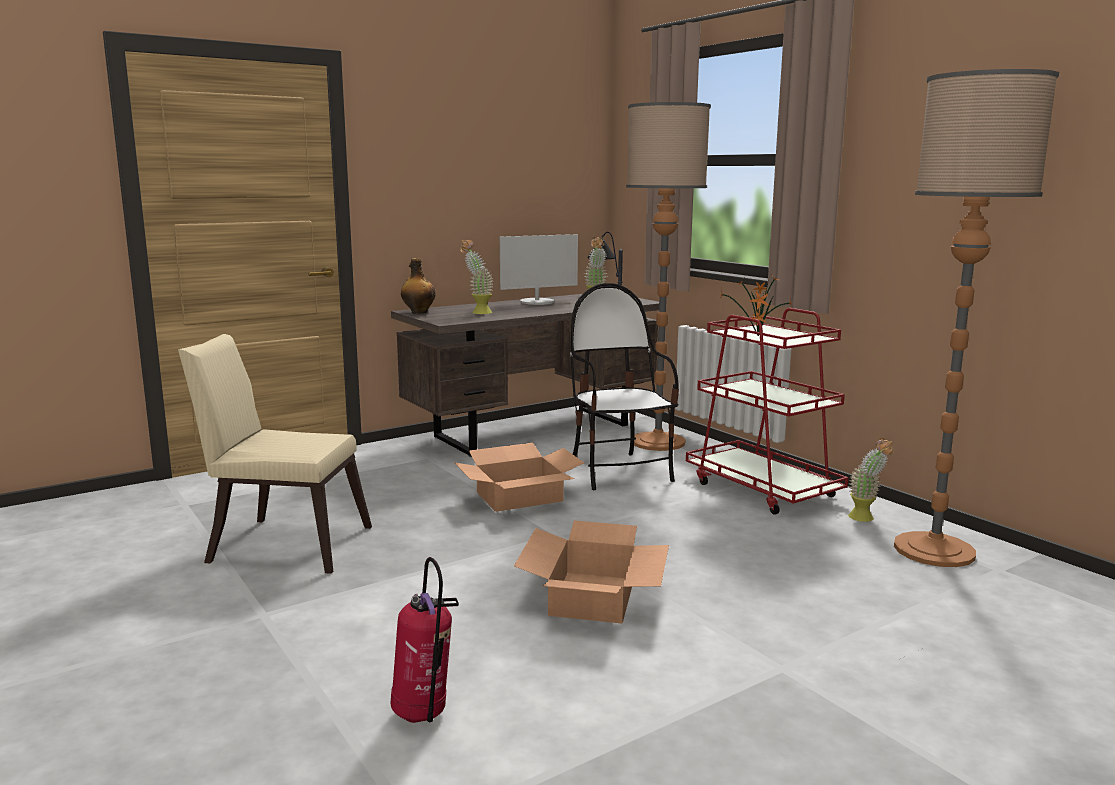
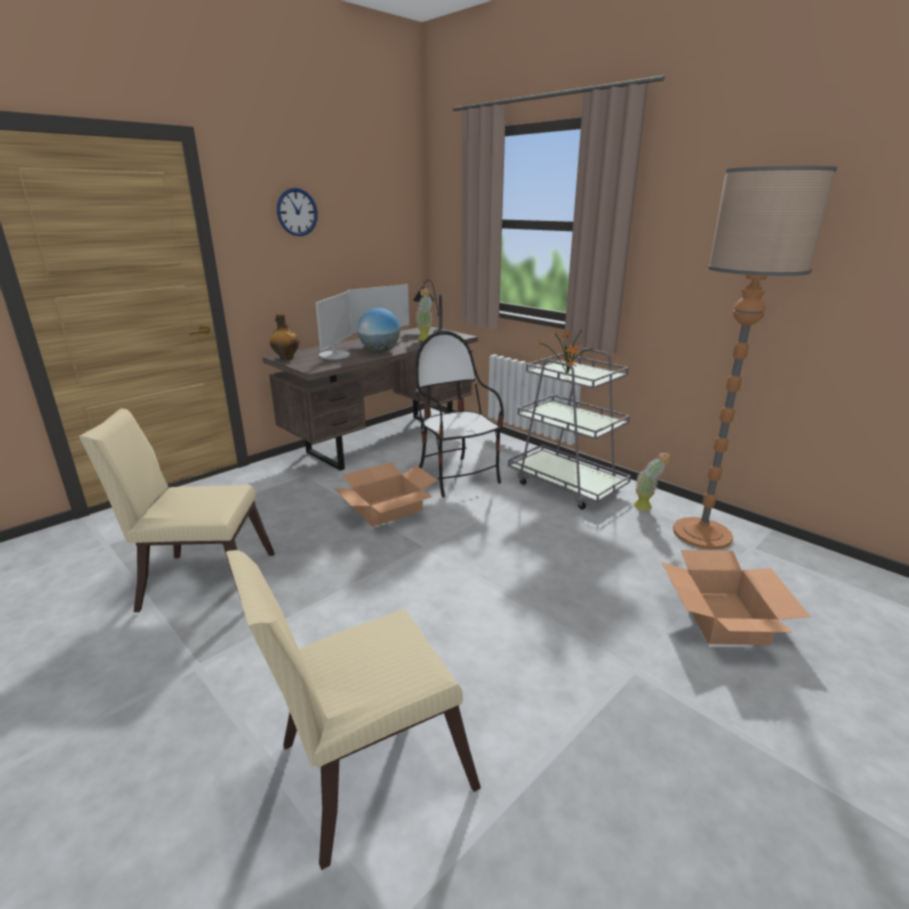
camera: 10 degrees left, 10 degrees up
(424, 715) = (363, 769): fire extinguisher -> beige chair
(448, 145) = (297, 212): none -> wall clock
(477, 312) = (335, 355): potted plant -> monitor
(534, 310) = (380, 350): none -> globe
(593, 597) = (470, 611): cardboard box -> cardboard box (723, 617)
(657, 442) = (478, 445): floor lamp -> none
(762, 489) = (566, 485): red cart -> grey cart

